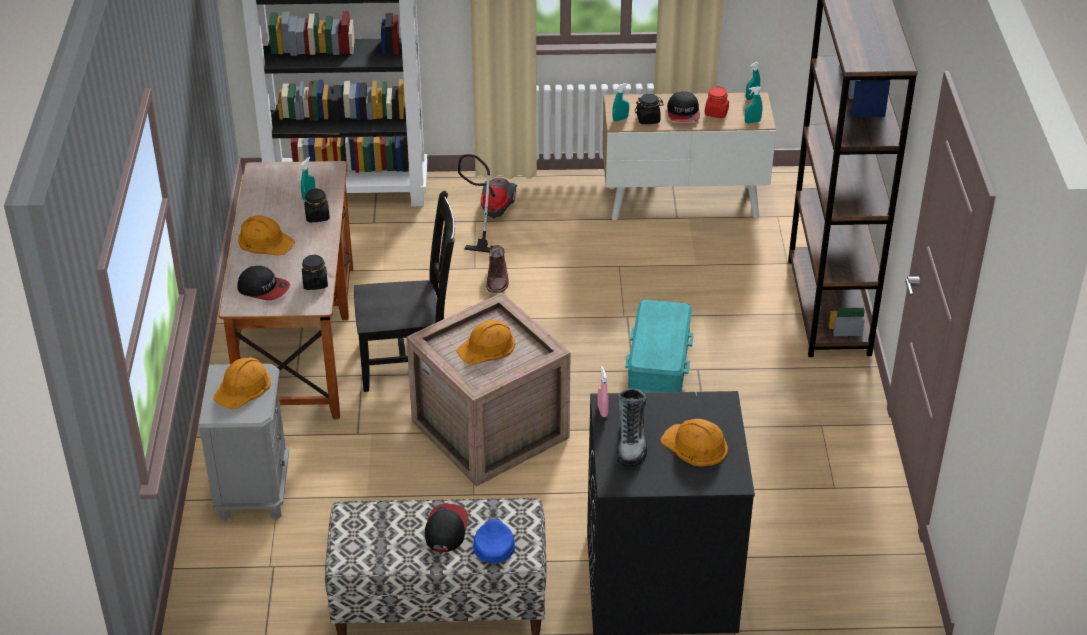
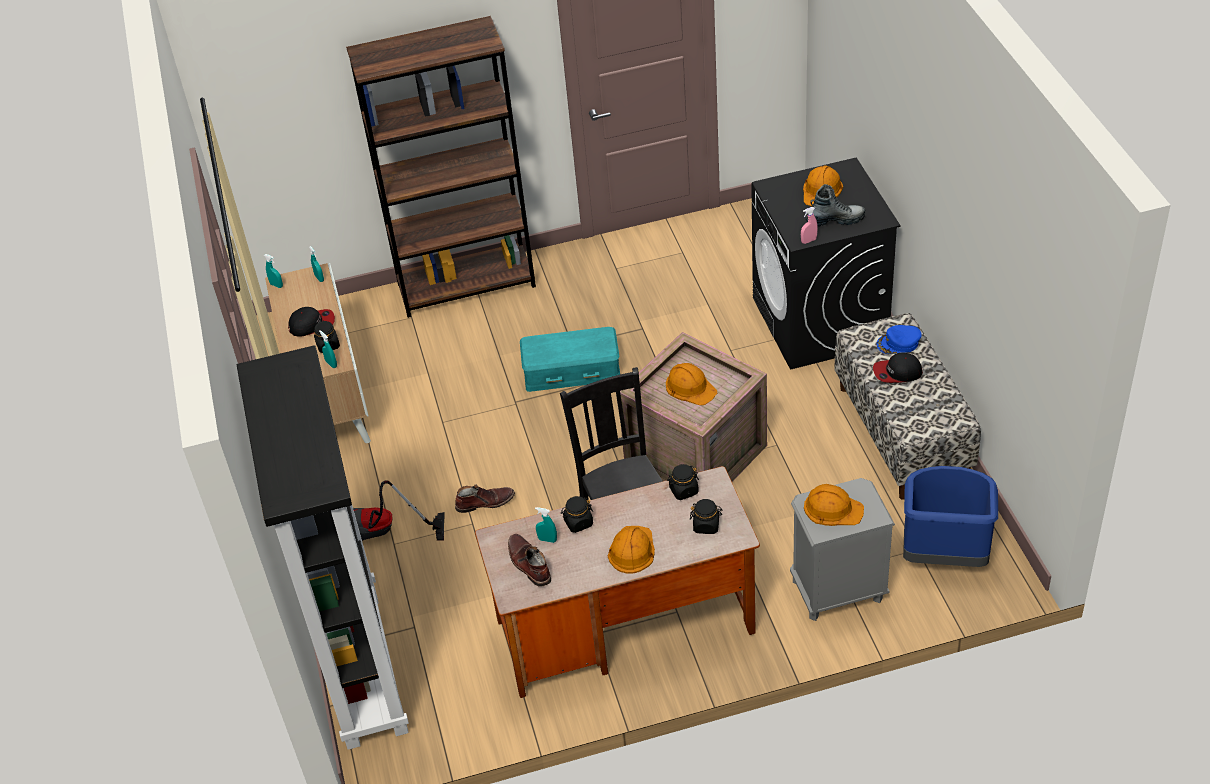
camera: 100 degrees left, 5 degrees up
(249, 585) = (943, 555): none -> blue trash can
(263, 288) = (706, 525): cap -> black jar
(288, 183) = (528, 564): none -> brown boot
(716, 113) = (308, 303): red jar -> none

